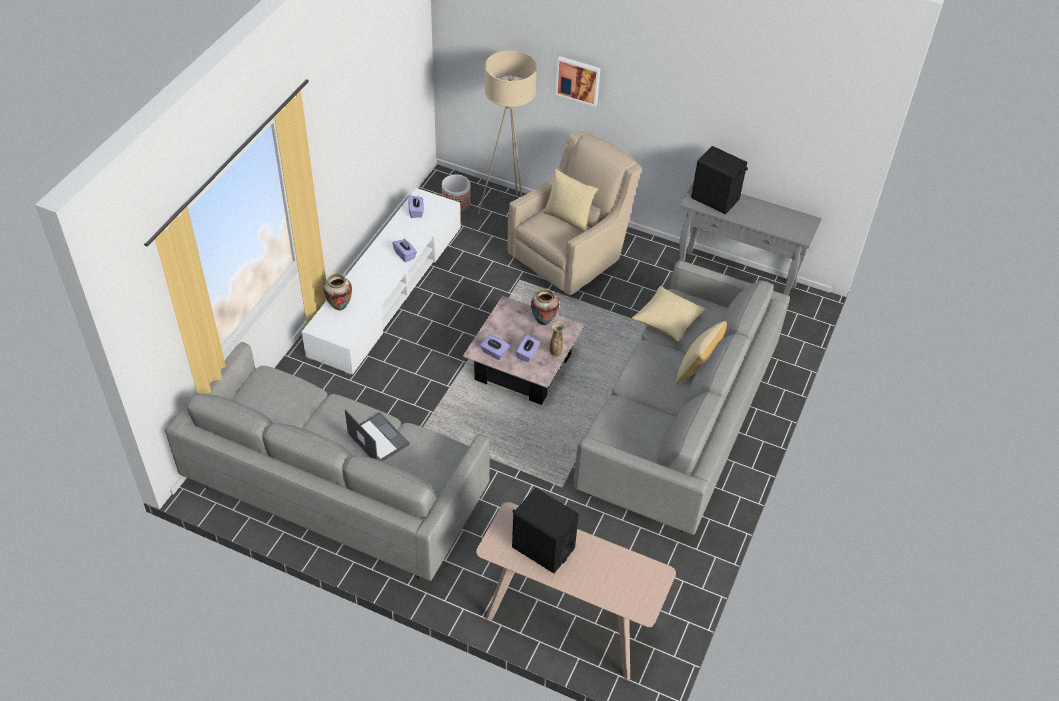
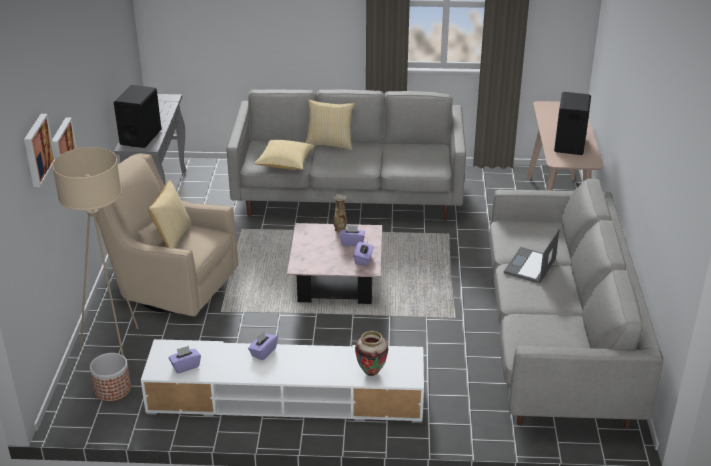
camera: 110 degrees left, 15 degrees down
(529, 38) = (37, 150): none -> picture
(543, 322) = (306, 243): vase -> none

